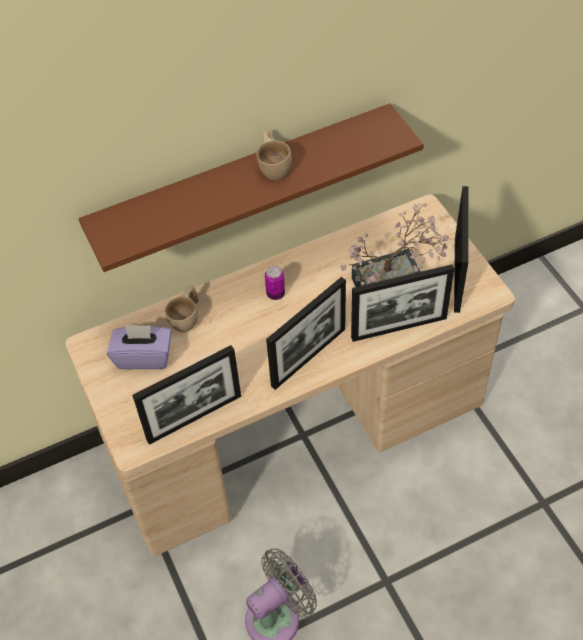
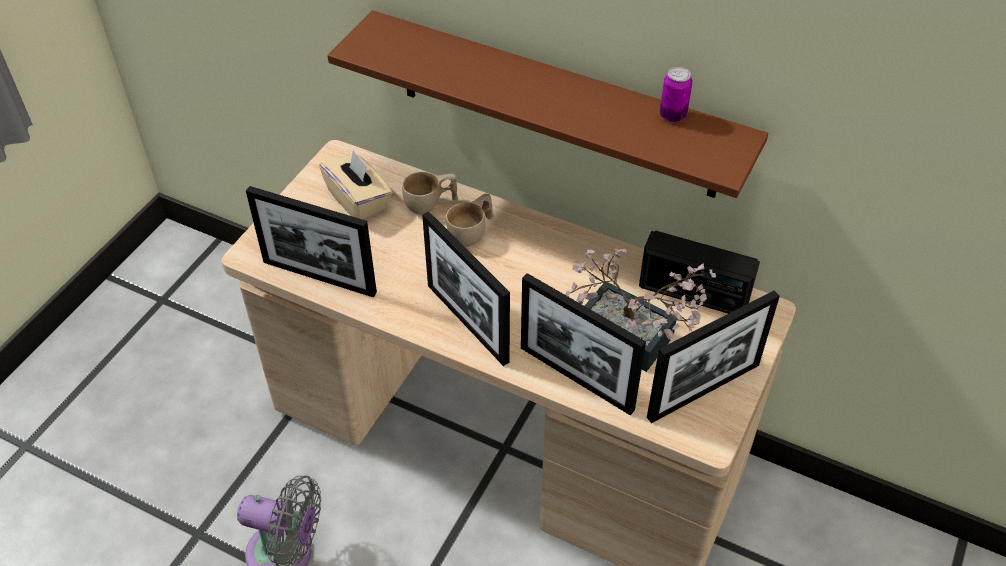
camera: 50 degrees right, 5 degrees down
(144, 356) = (359, 201): purple tissue box -> beige tissue box
(274, 166) = (572, 95): beige cup -> beige cup (472, 232)
(275, 294) = (522, 251): can -> can (672, 115)
(308, 357) = (467, 323): picture frame -> picture frame turned 45 degrees clockwise
(384, 233) = (693, 294): none -> radio

